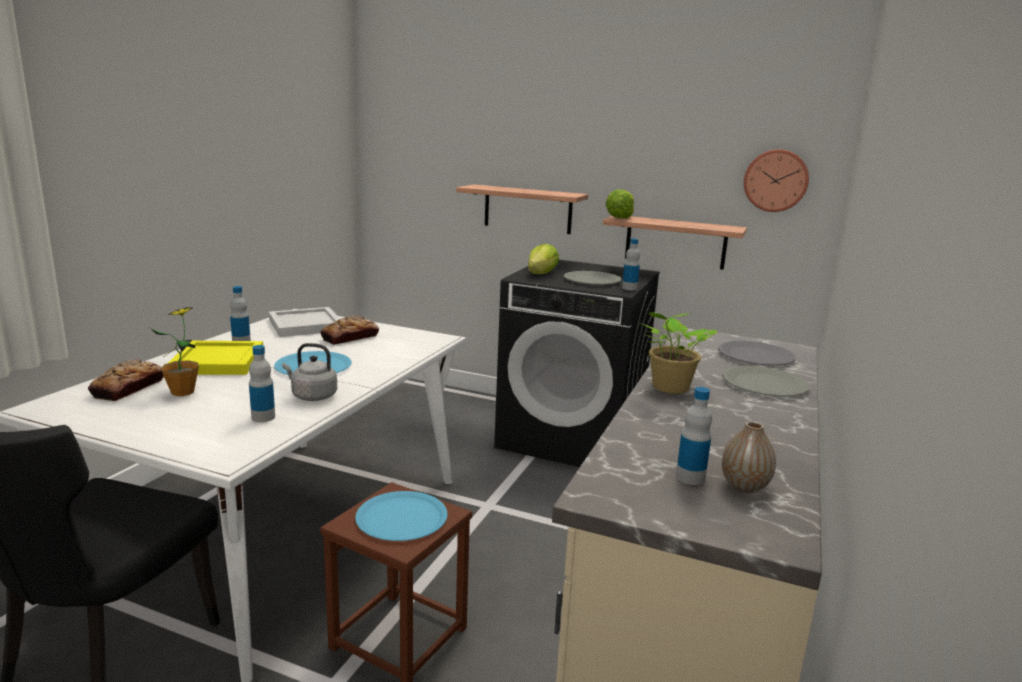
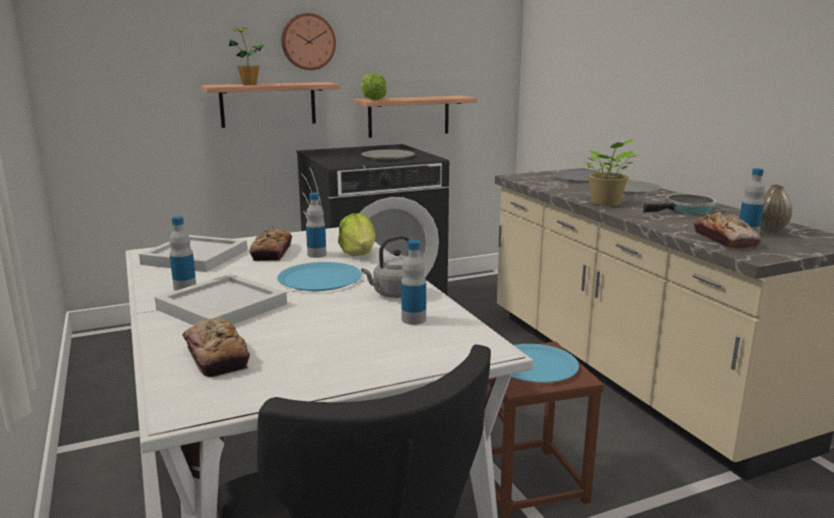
camera: 45 degrees left, 0 degrees up
(183, 392) = (282, 336): potted plant -> potted plant (249, 84)
(217, 361) = (220, 307): yellow tray -> white tray
(541, 274) = (341, 160): lettuce -> lettuce (358, 253)
(629, 288) = (428, 156): bottle -> bottle (317, 254)
(633, 470) = (725, 240): none -> bread
(734, 427) = (686, 210): none -> frying pan
(776, 180) = (476, 55): wall clock -> wall clock (308, 42)

